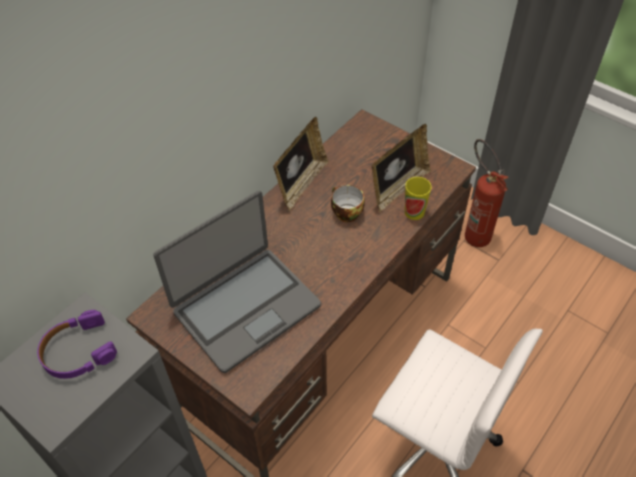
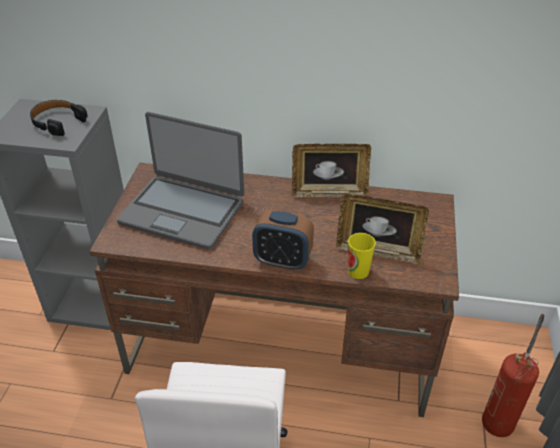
camera: 60 degrees right, 10 degrees down
(78, 352) = (57, 122): purple headphones -> black headphones
(345, 213) = (319, 229): cup -> none
(370, 257) = (282, 260): none -> alarm clock

